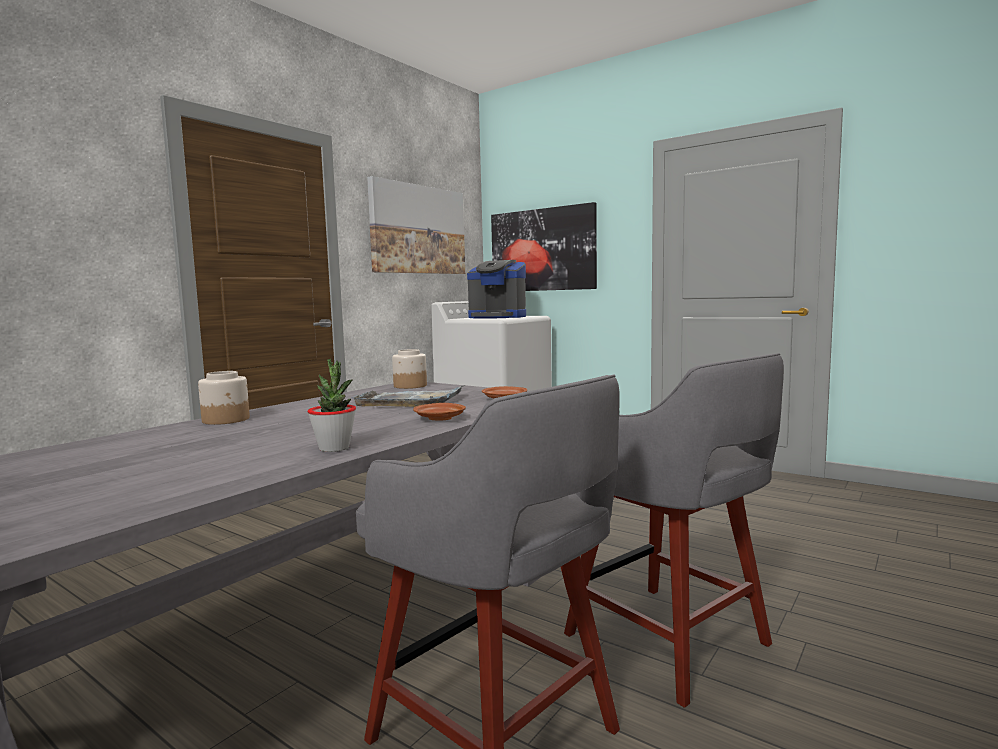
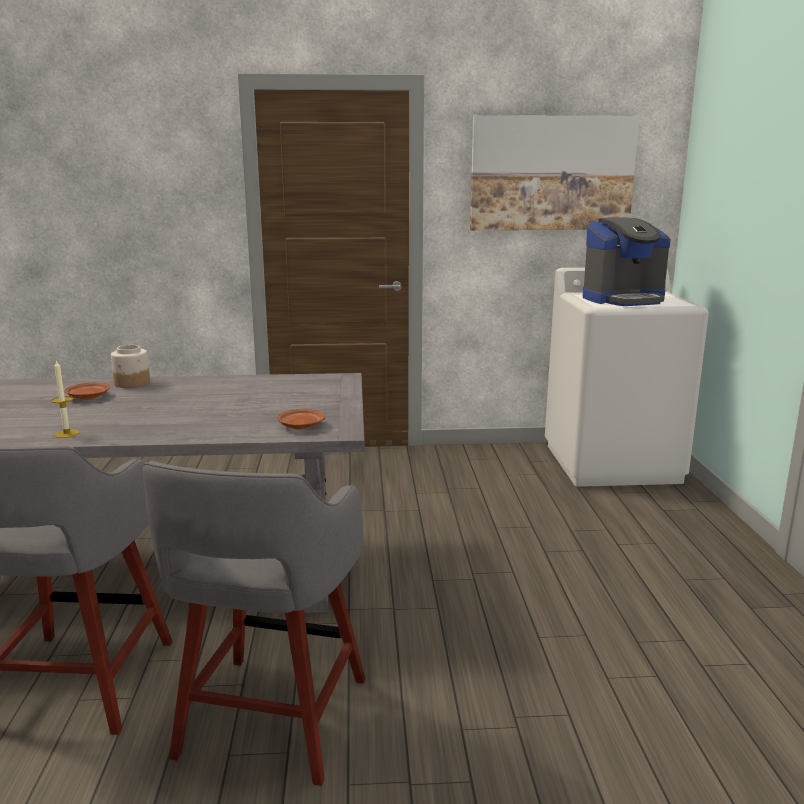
camera: 50 degrees right, 10 degrees up
(334, 448) = (67, 434): potted plant -> candle
(409, 386) = (328, 381): jar -> none
(410, 401) = (256, 402): grey tray -> none
(440, 419) = (190, 430): brown plate -> brown plate (88, 397)
(497, 317) = (623, 299): coffee machine -> coffee machine turned 90 degrees counterclockwise
(542, 250) = (727, 205): picture -> none

